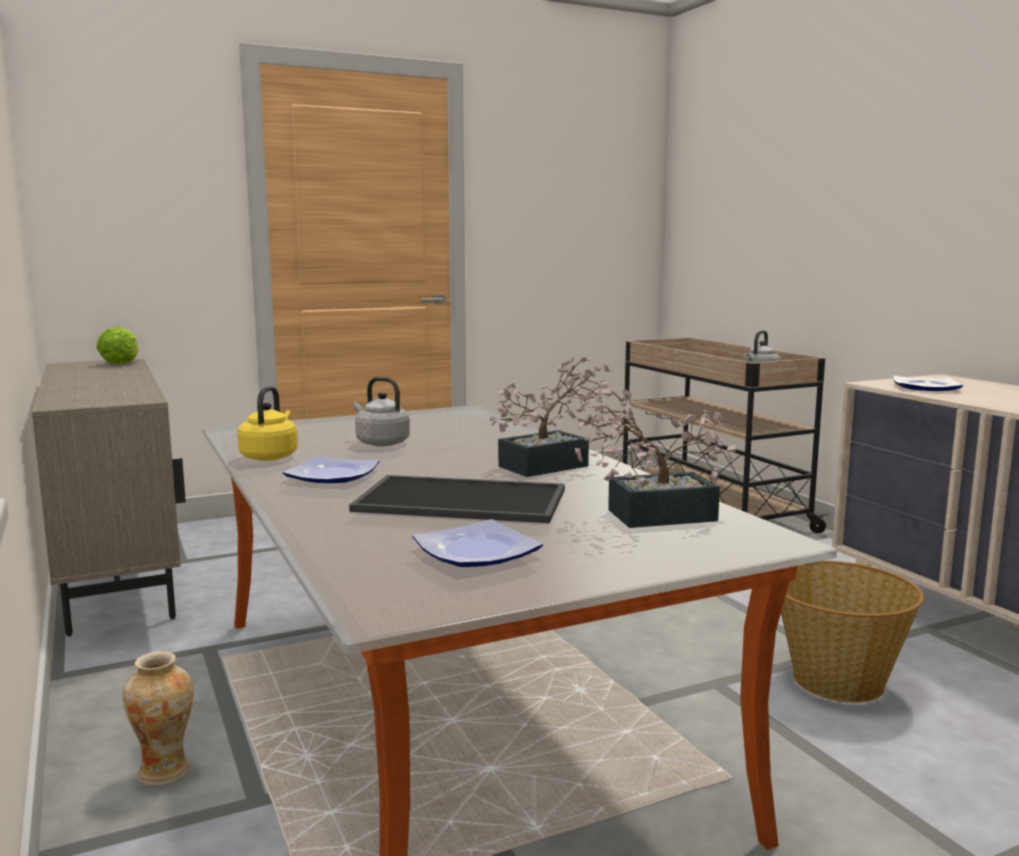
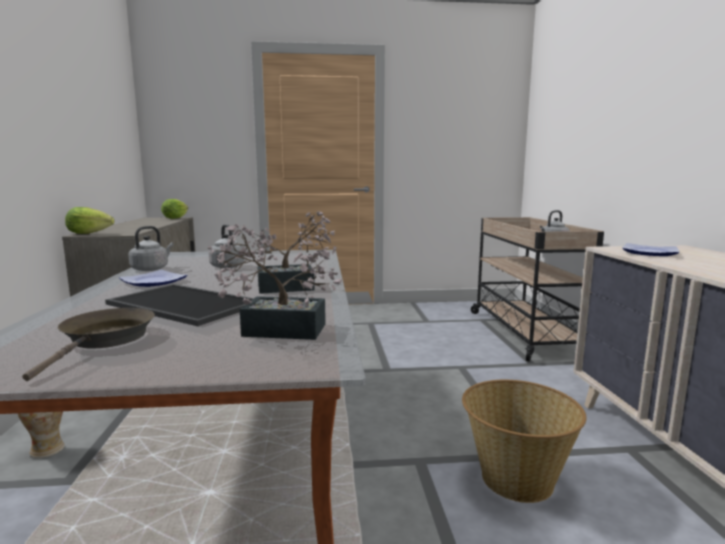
camera: 20 degrees right, 0 degrees up
(68, 403) = (89, 233): none -> lettuce
(270, 456) = (151, 269): yellow kettle -> grey kettle
(477, 551) = (105, 340): plate -> brown frying pan

